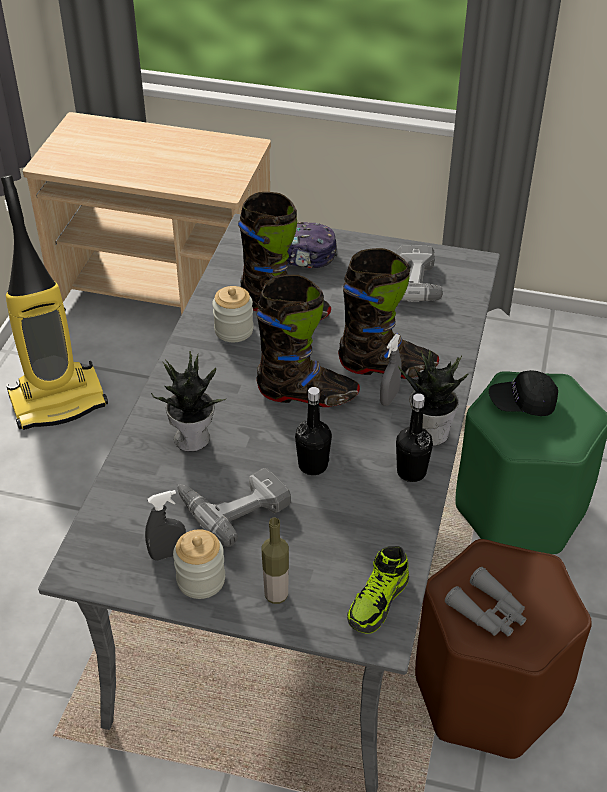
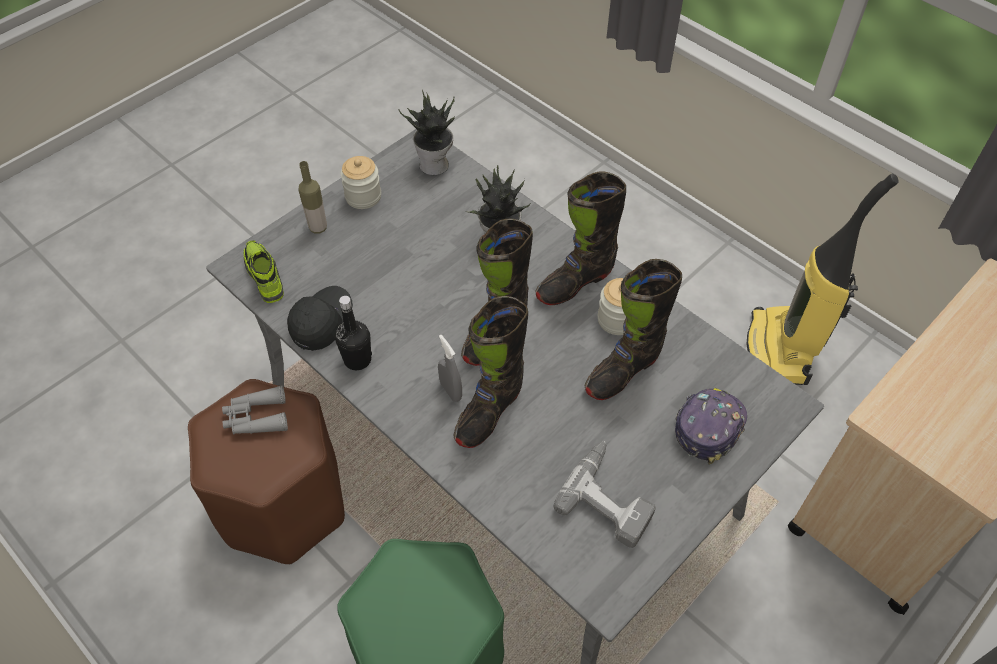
camera: 120 degrees right, 10 degrees up
(168, 554) = (398, 188): grey spray bottle -> none
(209, 368) = (575, 282): none -> black boot
(233, 505) = (414, 237): power drill -> none
(313, 465) = (415, 300): black bottle -> none
(430, 431) = (389, 398): potted plant -> potted plant (435, 165)
(522, 403) = (442, 600): black cap -> black cap (322, 323)

